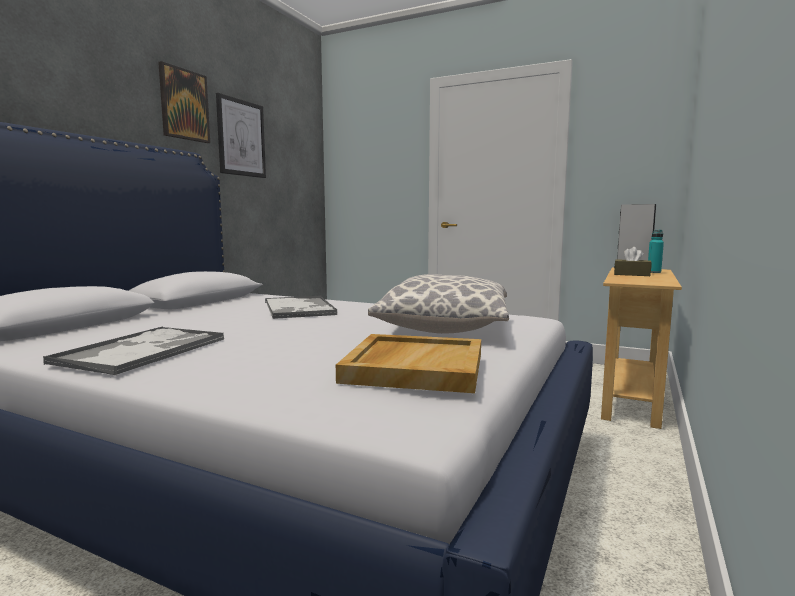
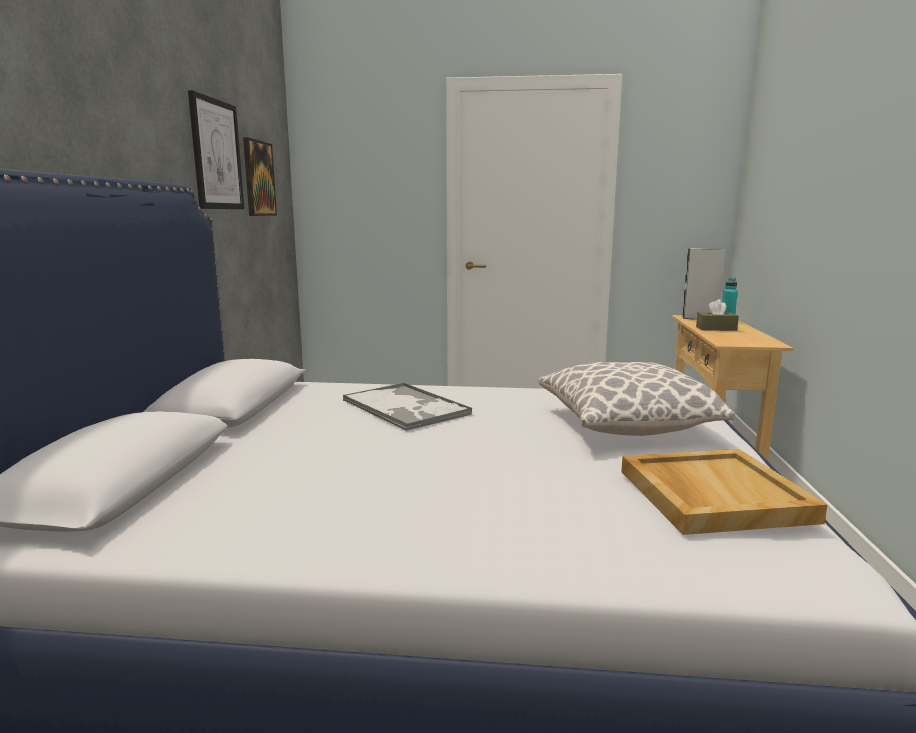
camera: 20 degrees left, 5 degrees up
(143, 350) = (353, 516): tray -> none
(184, 105) = (157, 111): picture -> picture (258, 178)

